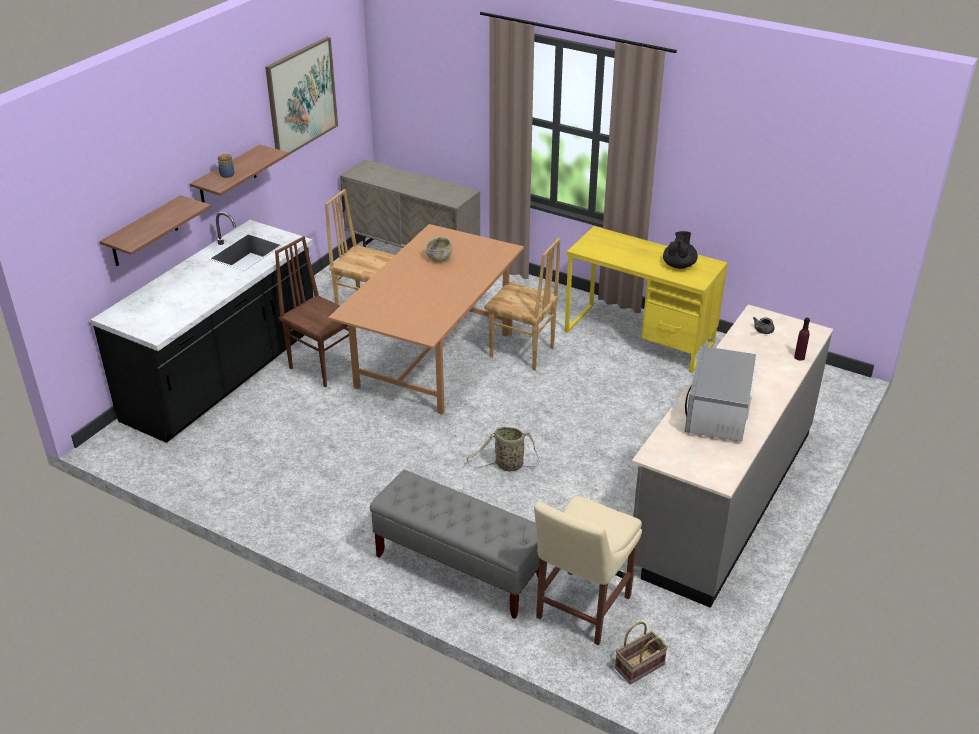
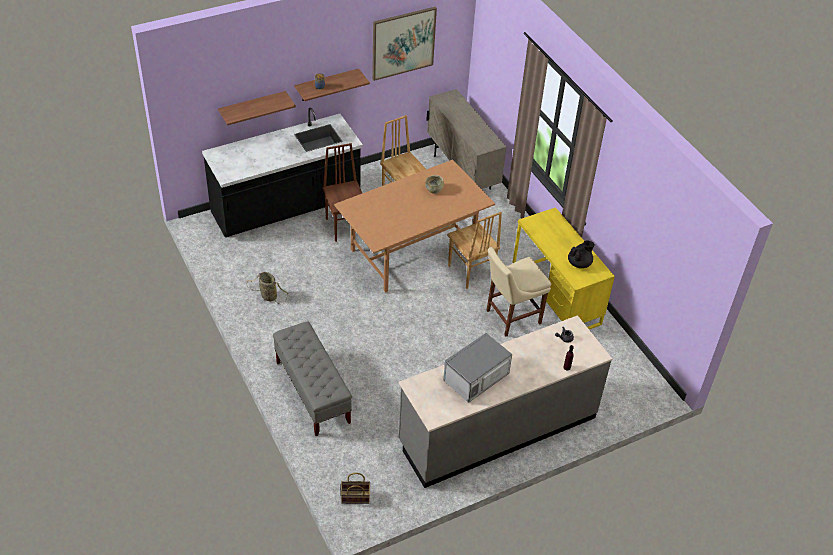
camera: 30 degrees right, 10 degrees up
(507, 465) = (392, 344): basket -> basket (267, 296)
(580, 610) = (354, 450): beige chair -> beige chair (510, 317)

